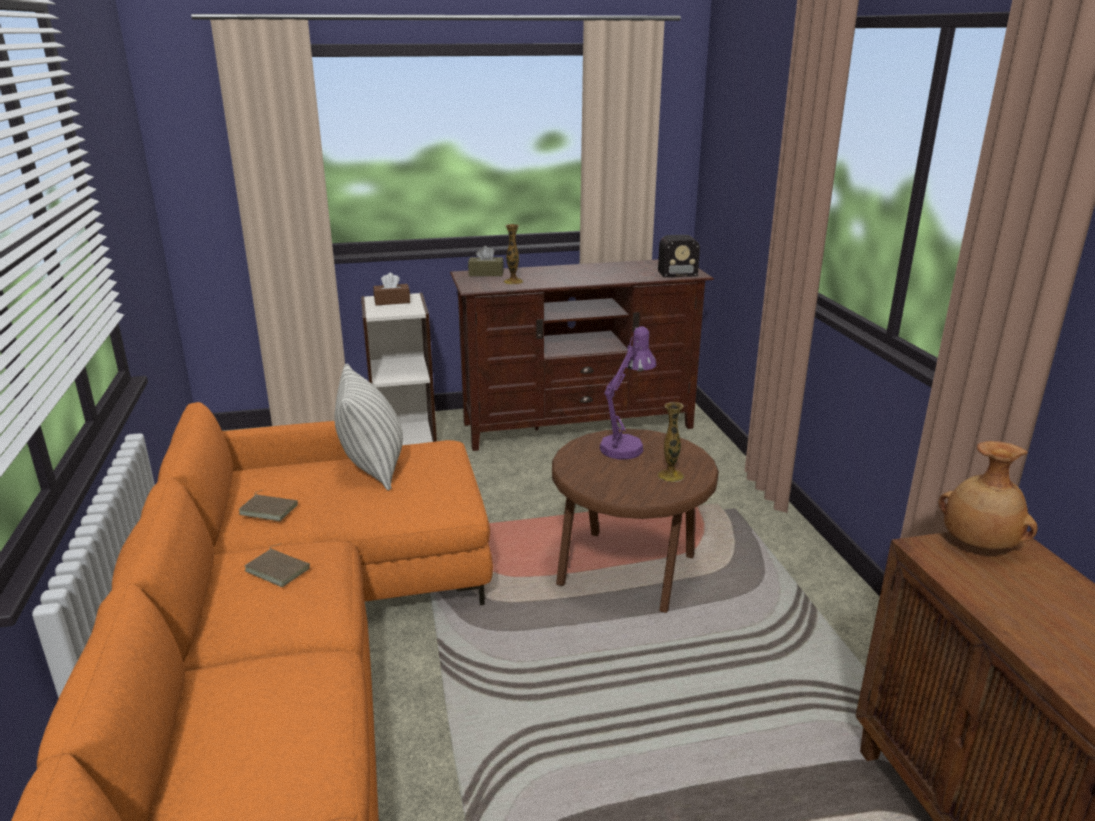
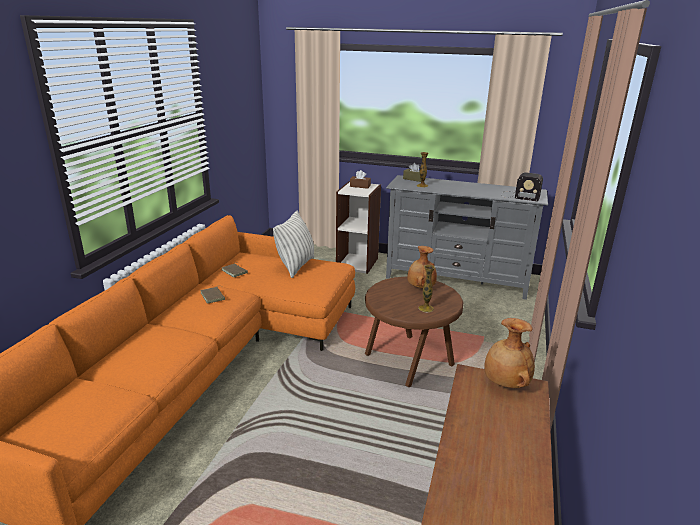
camera: 30 degrees right, 0 degrees up
(578, 425) = (456, 279): brown tv stand -> grey tv stand
(625, 445) = (420, 287): purple table lamp -> brown vase

